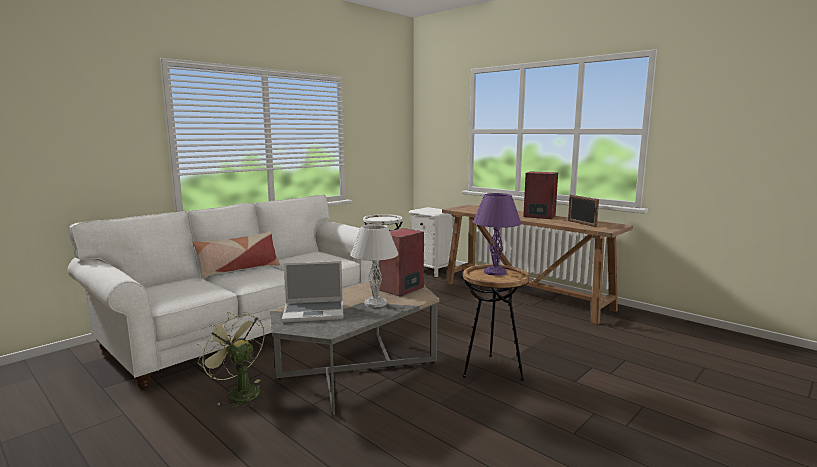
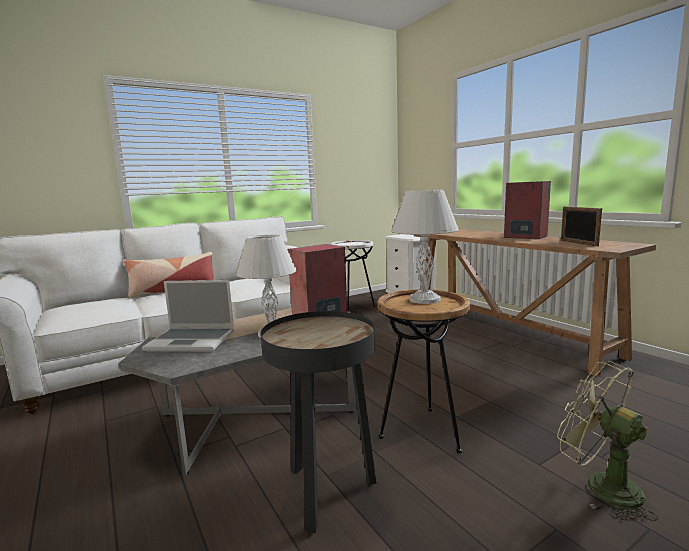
camera: 15 degrees right, 0 degrees up
(238, 392) = (112, 429): green fan -> green fan (600, 485)
(446, 413) = (327, 494): none -> black side table
(494, 272) = (424, 300): purple table lamp -> white table lamp

